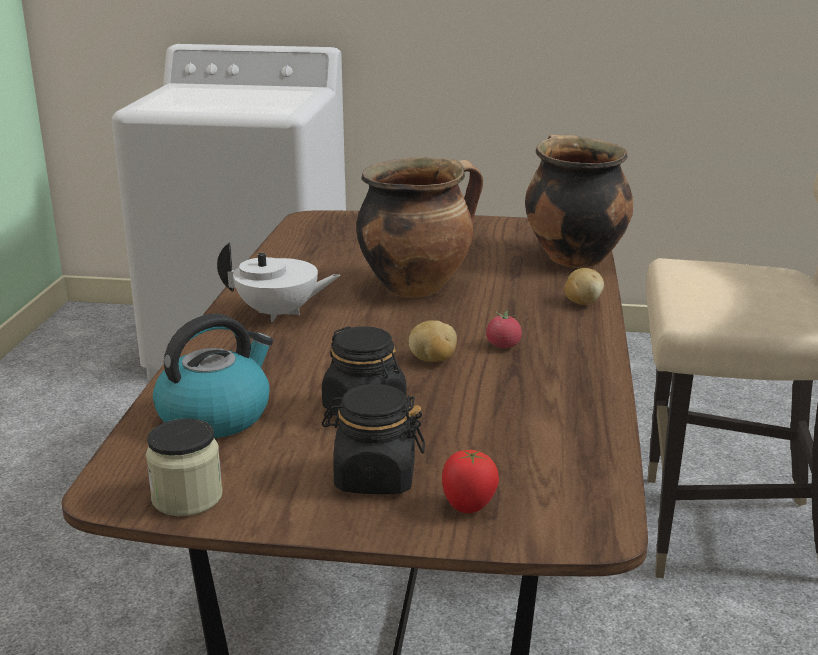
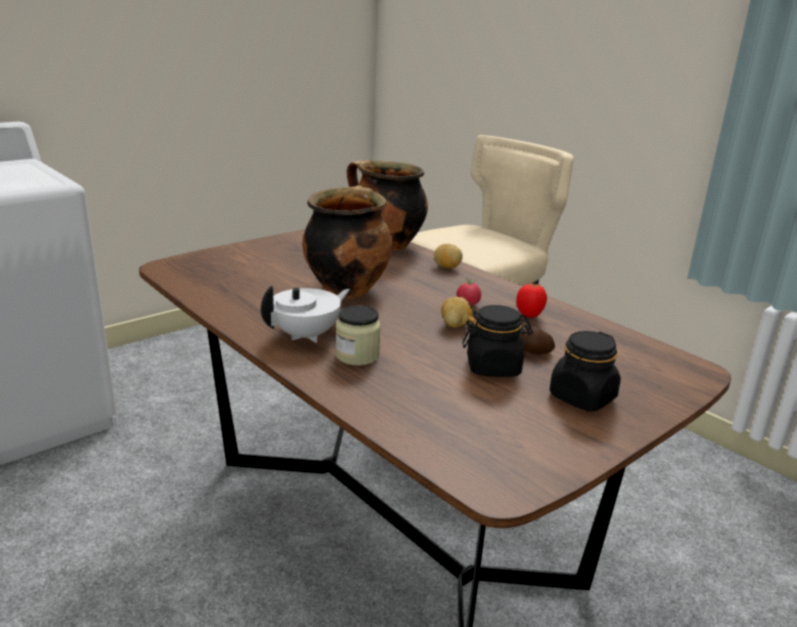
camera: 50 degrees left, 0 degrees up
(187, 497) = (538, 464): jar -> jar (357, 356)
(216, 415) = (431, 412): kettle -> none
(444, 417) = (534, 352): none -> potato
(468, 507) = (644, 388): tomato -> tomato (529, 315)

